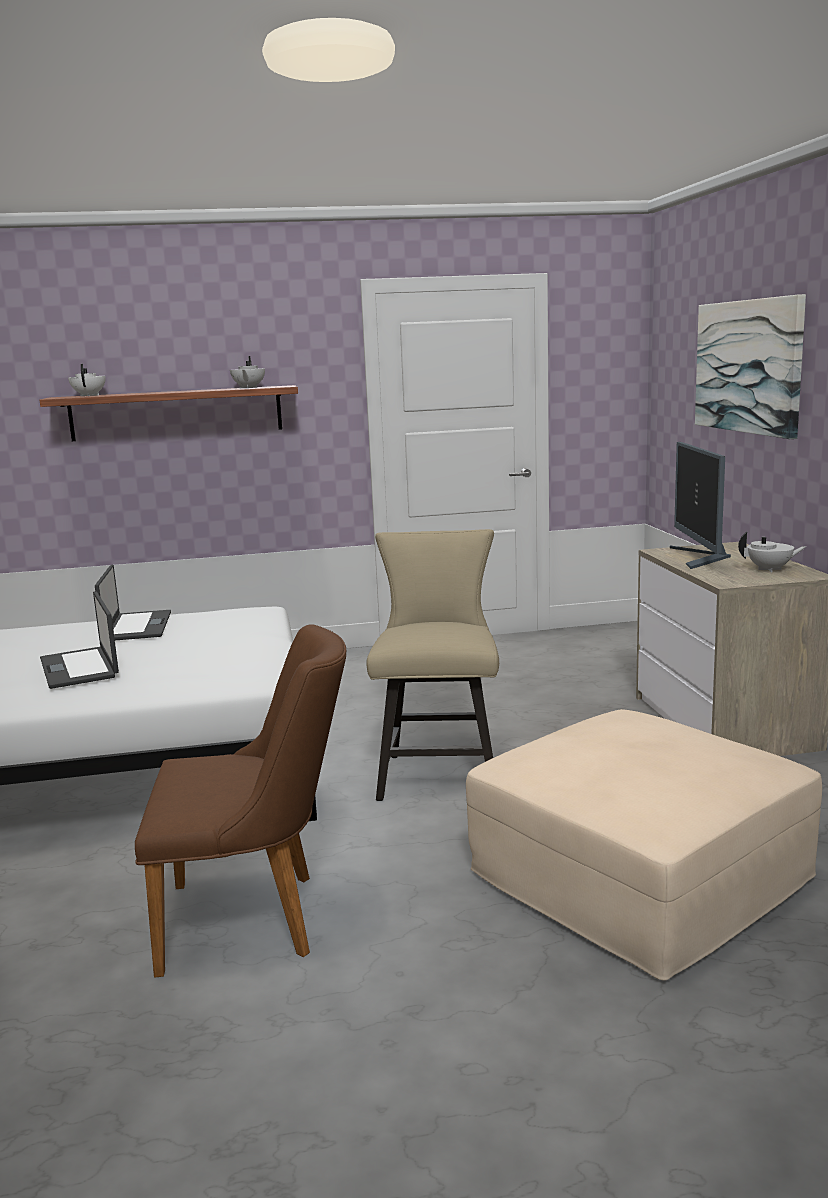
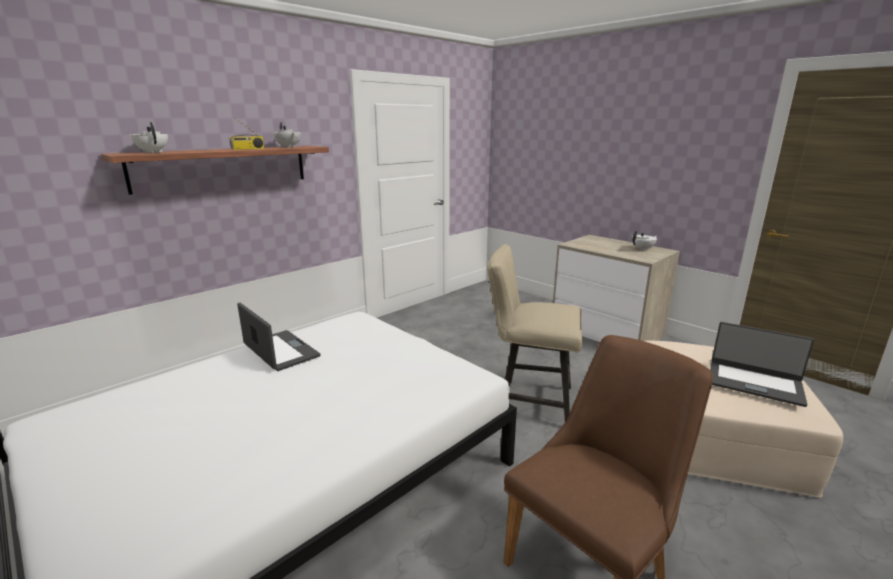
camera: 35 degrees left, 5 degrees up
(80, 668) = (304, 405): laptop -> laptop (754, 383)
(191, 391) = (247, 149): none -> radio
(440, 772) = (528, 401): beige chair -> beige chair turned 45 degrees counterclockwise
(700, 558) = (598, 246): monitor -> none
(747, 366) = (592, 139): picture -> none

